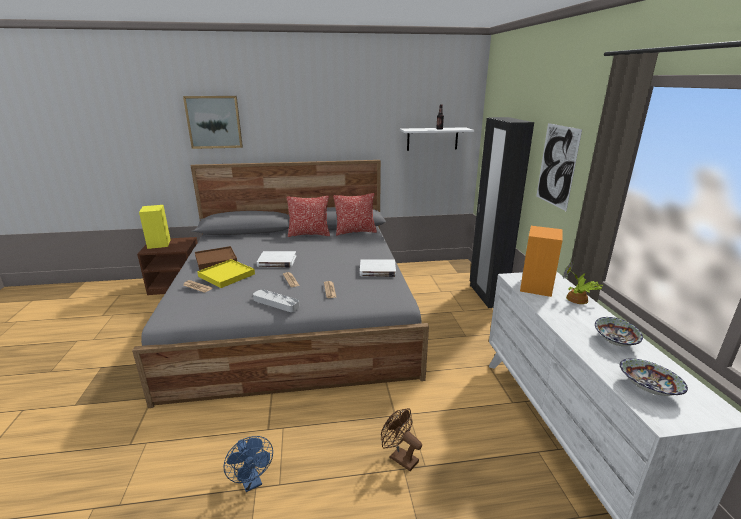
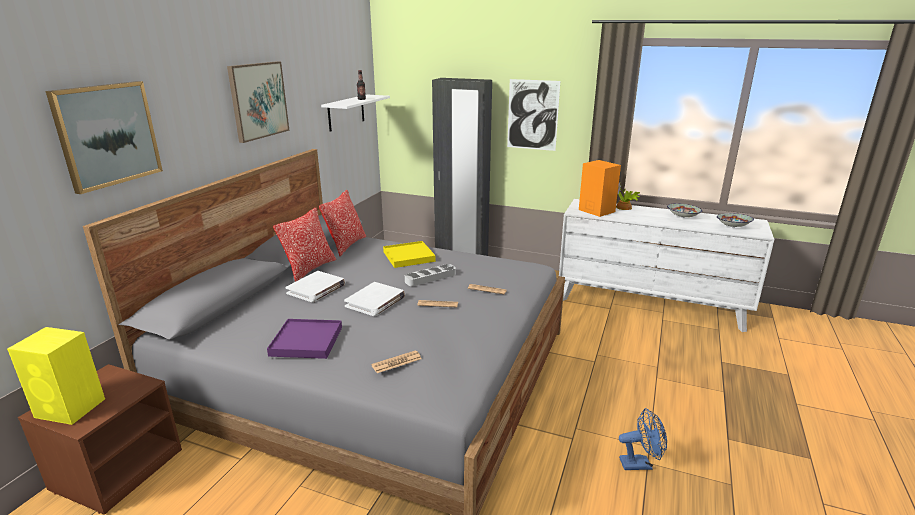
camera: 60 degrees left, 0 degrees up
(216, 260) = (306, 341): brown tray -> purple tray
(227, 275) = (384, 337): yellow tray -> yellow tray (409, 256)
(276, 303) = (489, 322): grey tray -> grey tray (430, 278)
(330, 117) = (258, 100): none -> picture
(377, 270) = (466, 260): white book -> white book (316, 289)
(399, 457) = (644, 375): brown fan -> none

